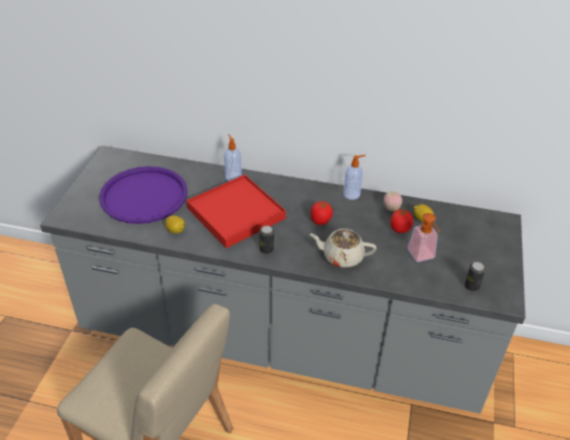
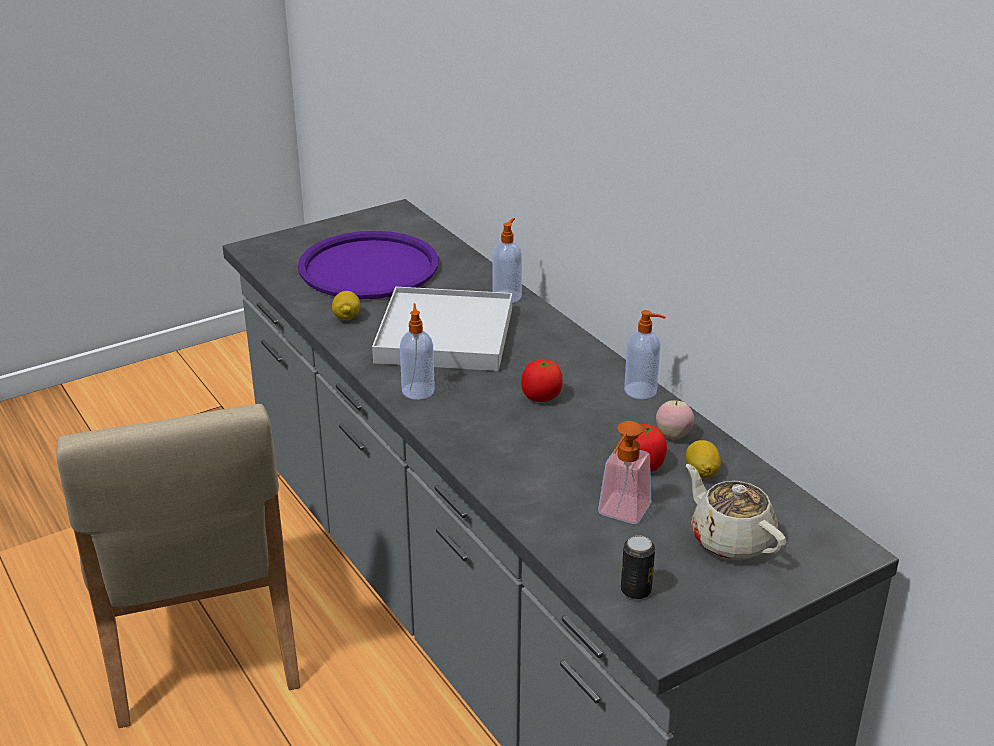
camera: 45 degrees right, 10 degrees down
(236, 213) = (445, 335): red tray -> white tray
(266, 249) = (418, 390): can -> soap dispenser
(342, 257) = (501, 450): beige teapot -> beige teapot (730, 539)

